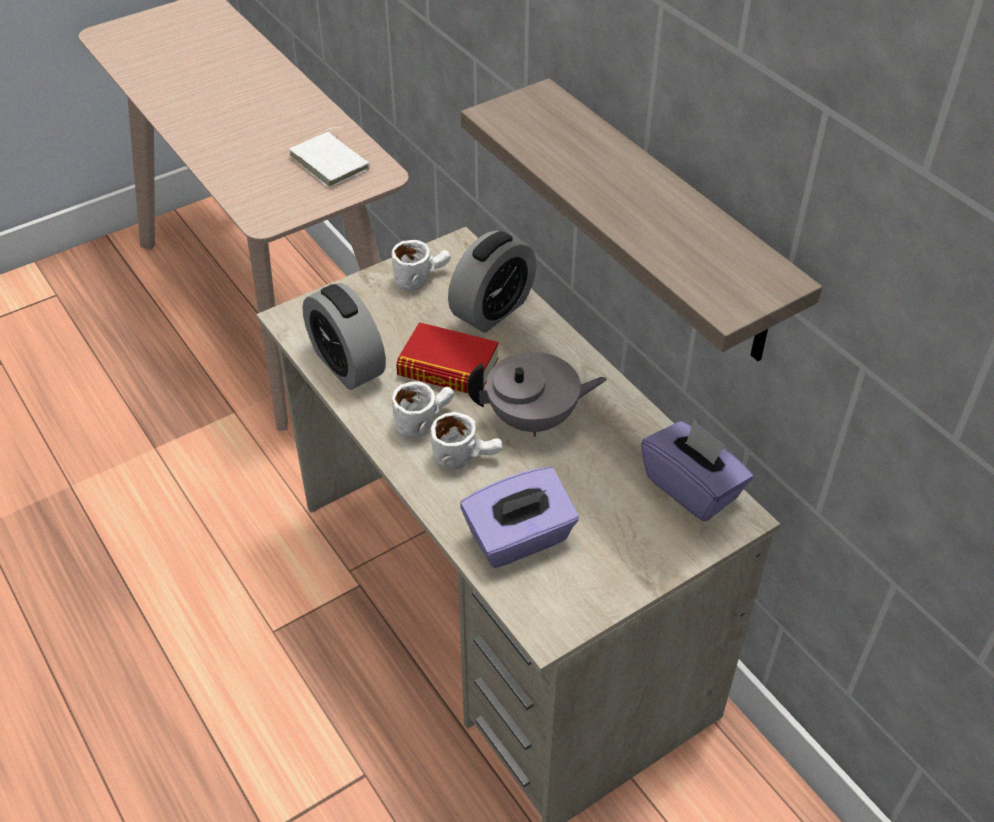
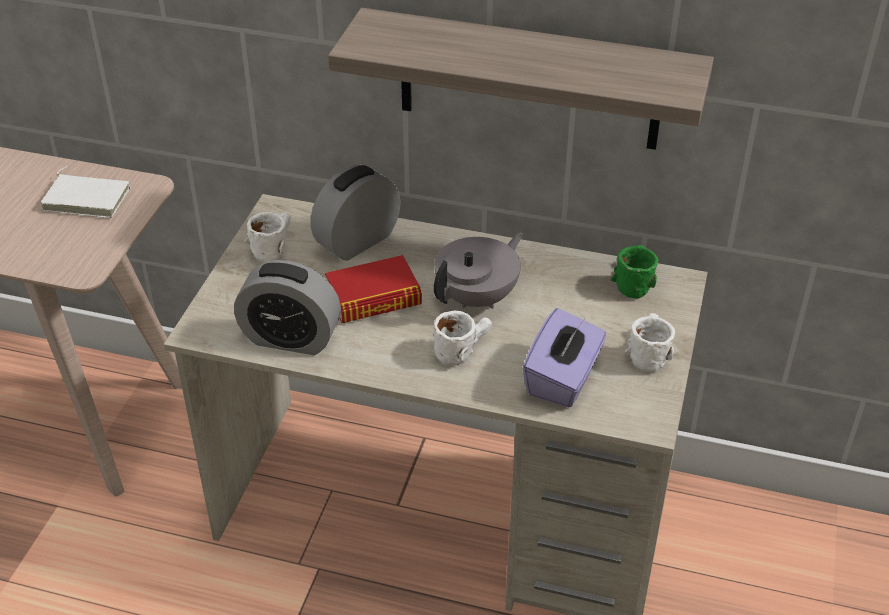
camera: 40 degrees left, 5 degrees down
(423, 419) = (399, 343): white mug -> white mug (646, 352)
(492, 310) = (357, 241): alarm clock -> alarm clock turned 135 degrees counterclockwise
(692, 487) = (632, 281): purple tissue box -> green mug

